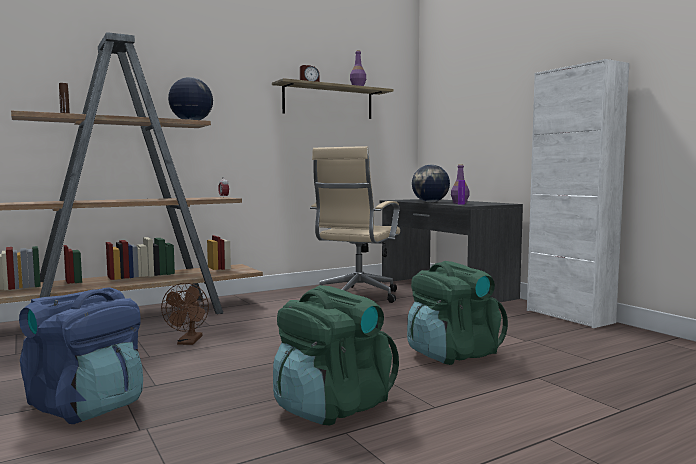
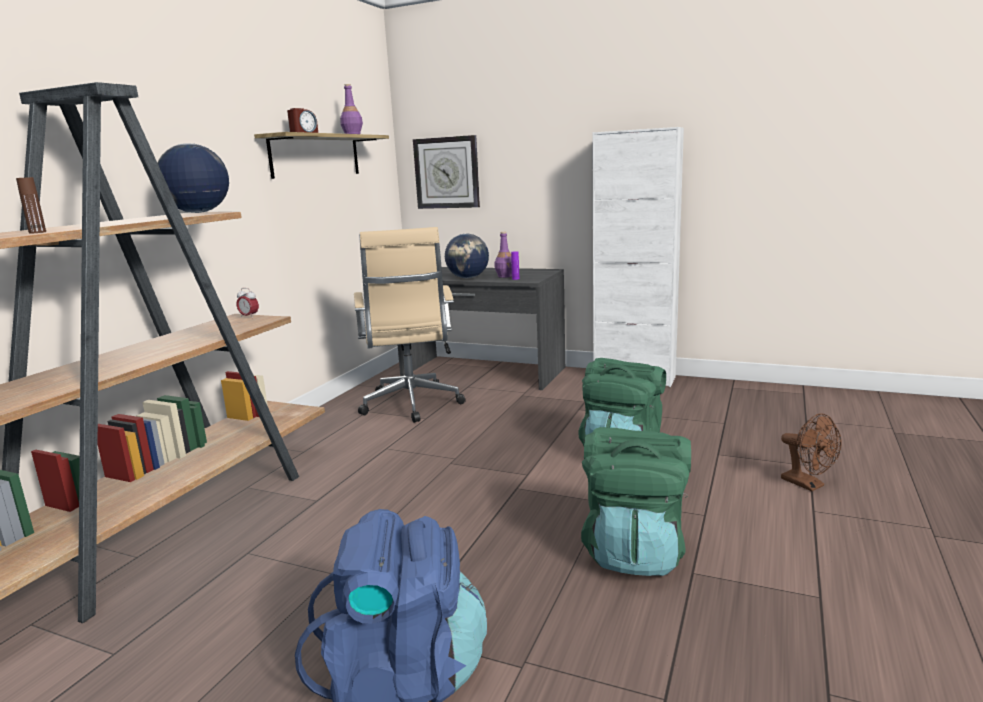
camera: 35 degrees left, 10 degrees up
(188, 342) = (341, 534): brown fan -> brown fan (808, 485)
(447, 121) = (447, 173): none -> wall clock

